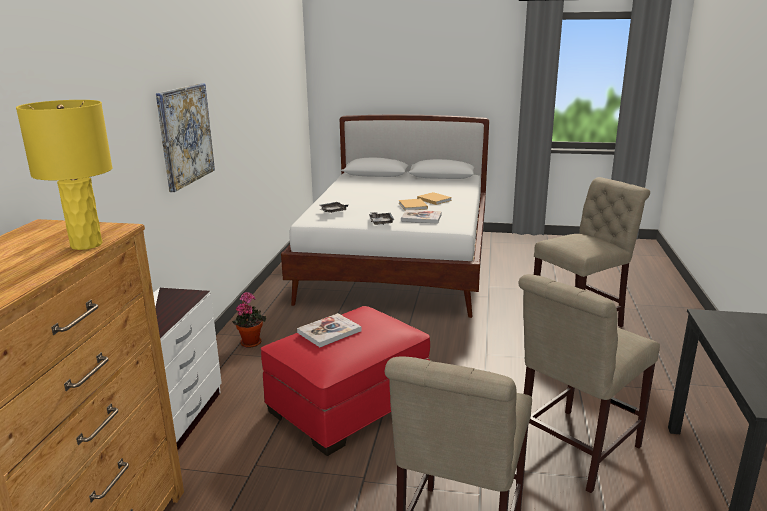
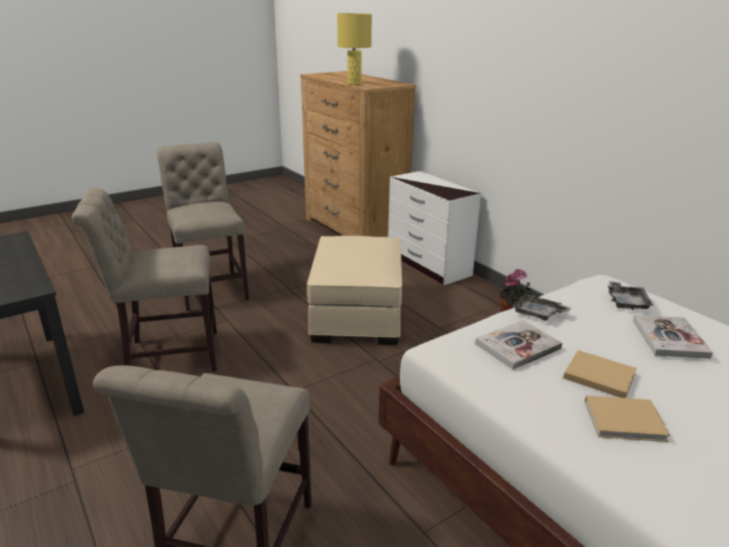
camera: 135 degrees right, 5 degrees up
(185, 135) = (567, 96): picture -> none
(329, 332) = (368, 247): book -> book (669, 338)
(349, 404) = (357, 314): red ottoman -> beige ottoman
(573, 451) = (167, 355): beige chair -> beige chair turned 105 degrees counterclockwise

